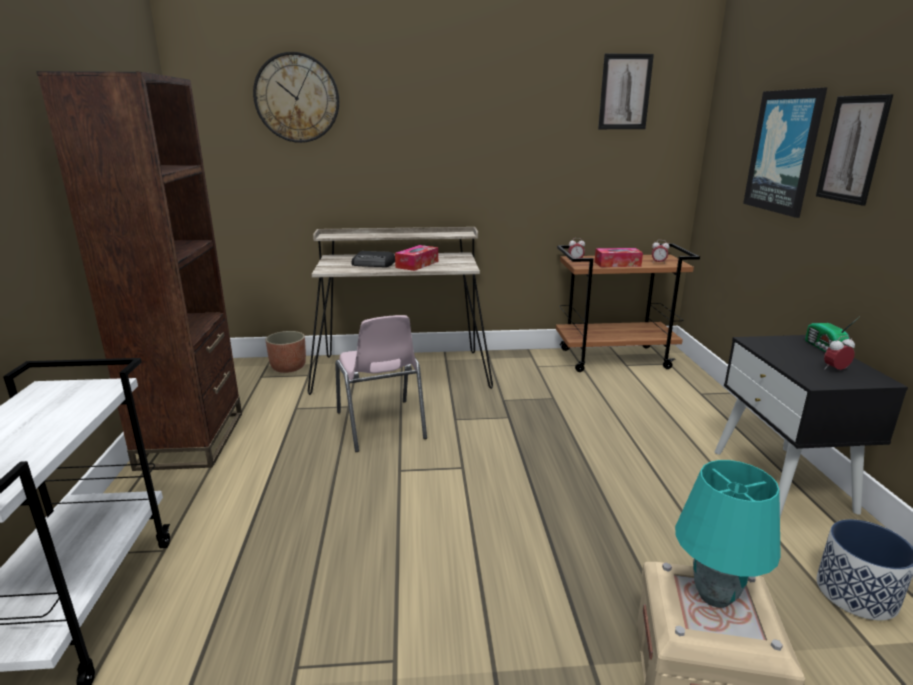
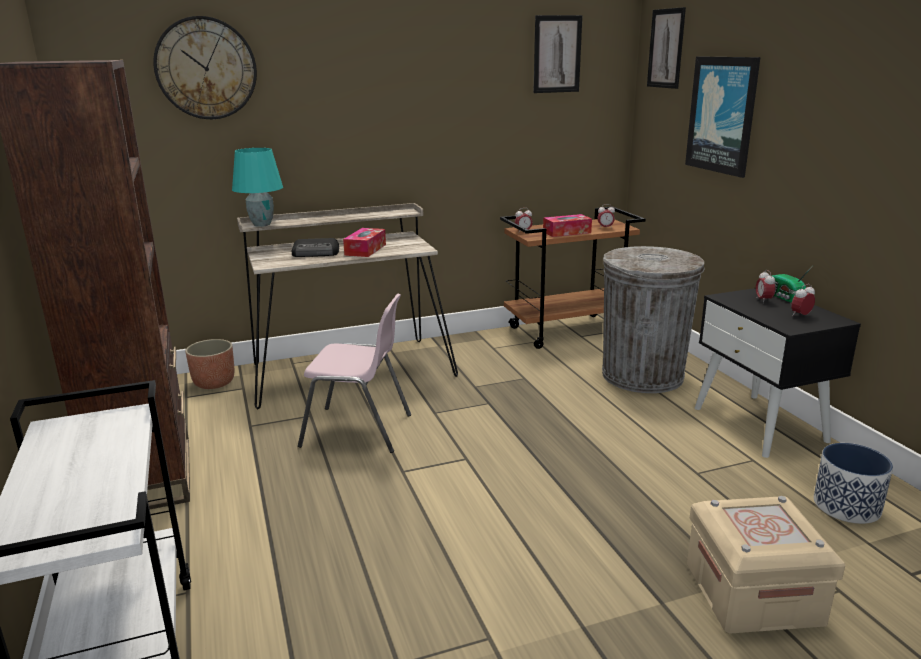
camera: 15 degrees left, 0 degrees up
(381, 426) = (358, 430): pink chair -> pink chair turned 45 degrees counterclockwise
(672, 411) = (642, 375): none -> grey trash can
(713, 595) = (759, 518): turquoise table lamp -> turquoise table lamp (261, 224)
(798, 349) = (763, 300): none -> alarm clock
(852, 149) = (789, 115): picture -> picture (666, 48)

